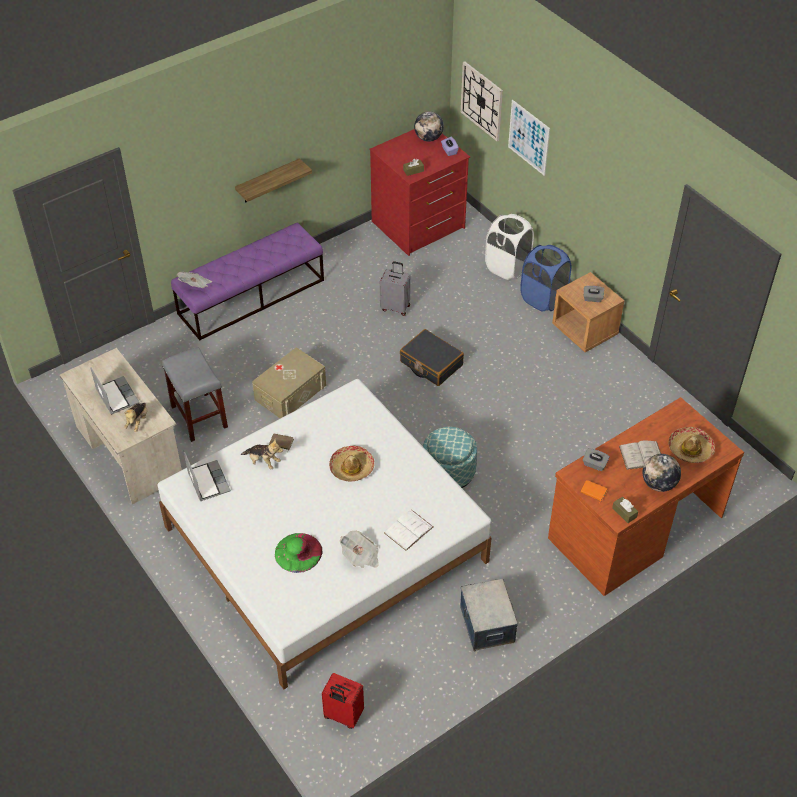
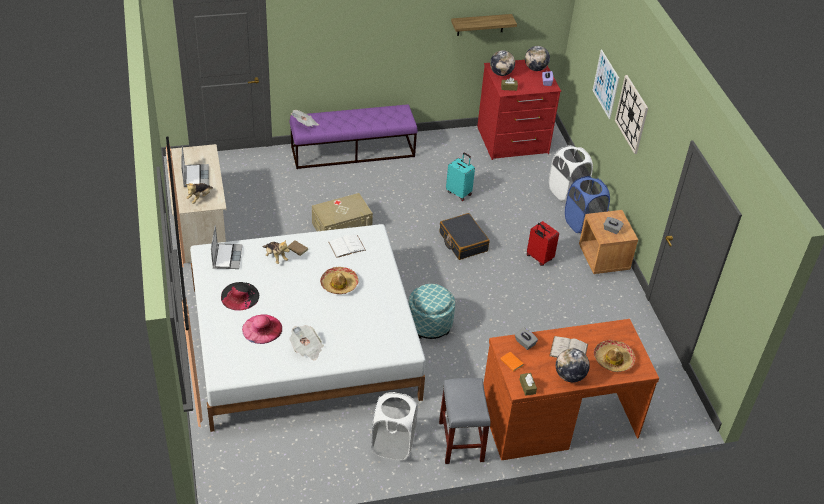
camera: 20 degrees right, 5 degrees down
(200, 417) = (264, 221): grey stool -> grey stool (461, 442)
(250, 523) = (240, 296): none -> black hat
(268, 181) = (389, 61): shelf -> shelf (480, 24)
(298, 552) = (262, 329): green hat -> pink hat
(343, 716) = (242, 467): red suitcase -> red suitcase (539, 258)
(395, 156) = (501, 73): none -> globe
(395, 307) = (459, 193): grey suitcase -> turquoise suitcase
(408, 530) = (355, 343): white book -> white book (347, 246)
(482, 101) = (584, 48): wall clock -> wall clock (632, 114)
(486, 624) = (393, 445): storage box -> white laundry basket

